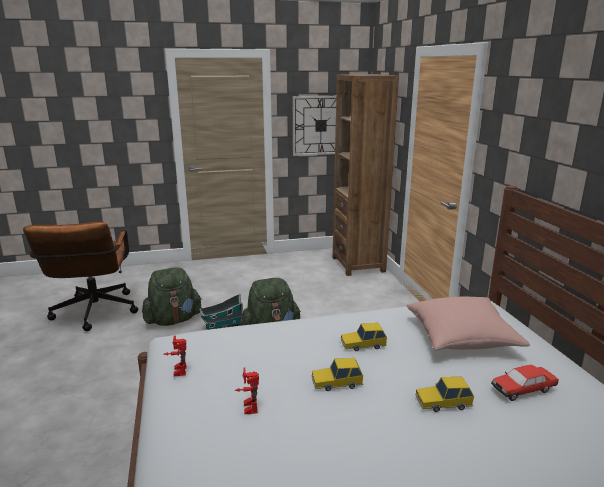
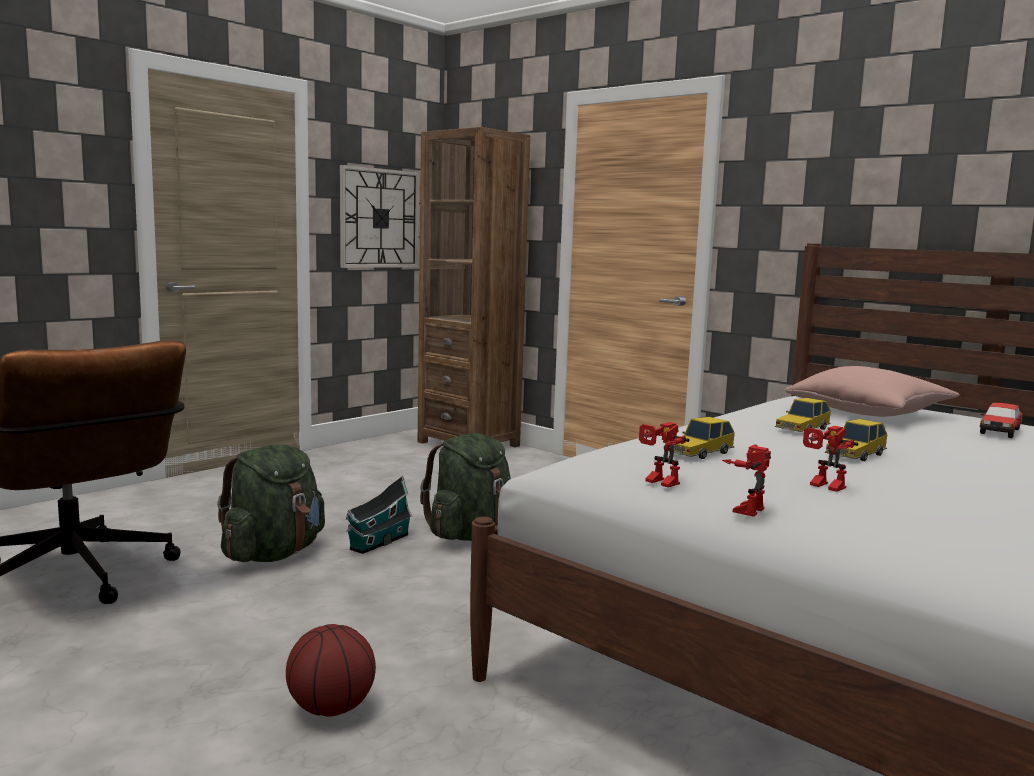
camera: 35 degrees left, 10 degrees down
(84, 418) = (330, 709): none -> basketball
(172, 408) = (744, 508): none -> toy robot
(443, 402) = (971, 448): toy car -> toy car (699, 453)

